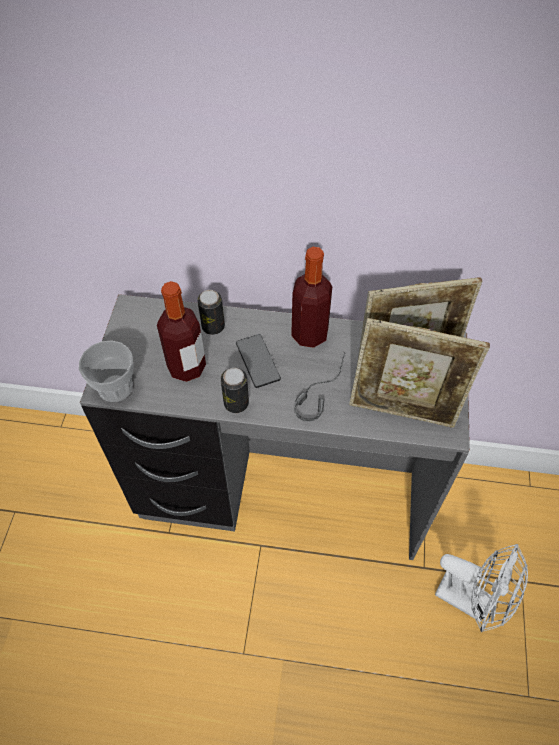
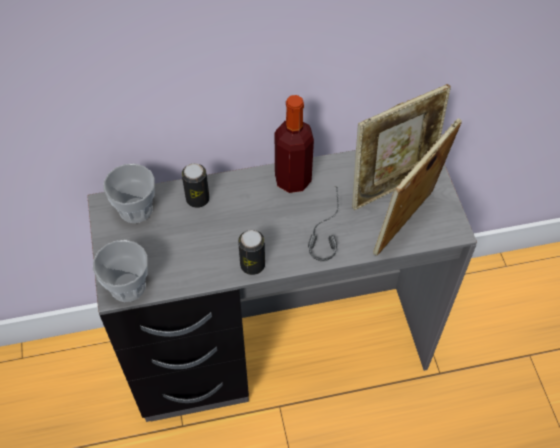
camera: 20 degrees left, 0 degrees up
(154, 319) = (136, 209): none -> cup
(187, 367) = (189, 245): bottle -> none
(258, 361) = (255, 219): phone -> none
(403, 411) = (406, 225): picture frame -> picture frame turned 135 degrees clockwise
(471, 600) = (492, 388): white fan -> none

